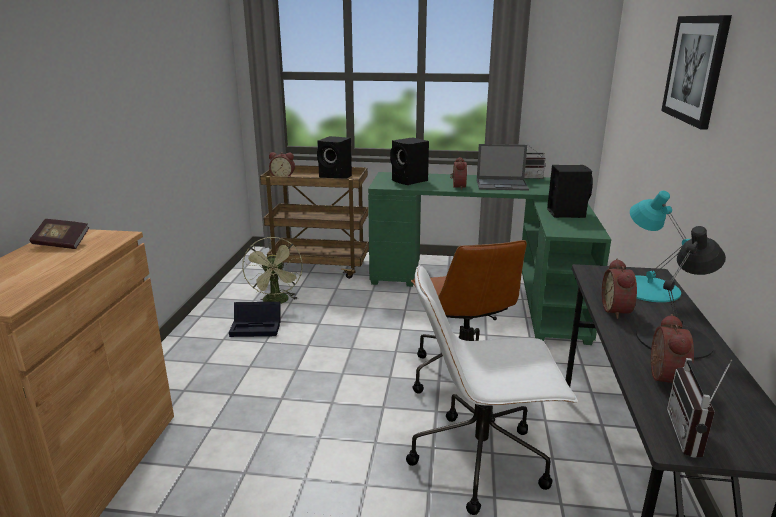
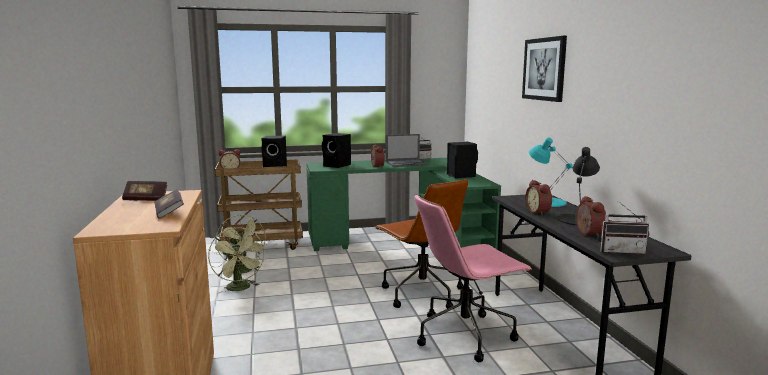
camera: 20 degrees left, 10 degrees down
(50, 274) = (169, 212): none -> book
(257, 327) = (240, 289): black storage box -> green fan
(482, 459) = (466, 334): white office chair -> pink office chair
(693, 435) = (621, 251): radio -> radio turned 75 degrees counterclockwise

